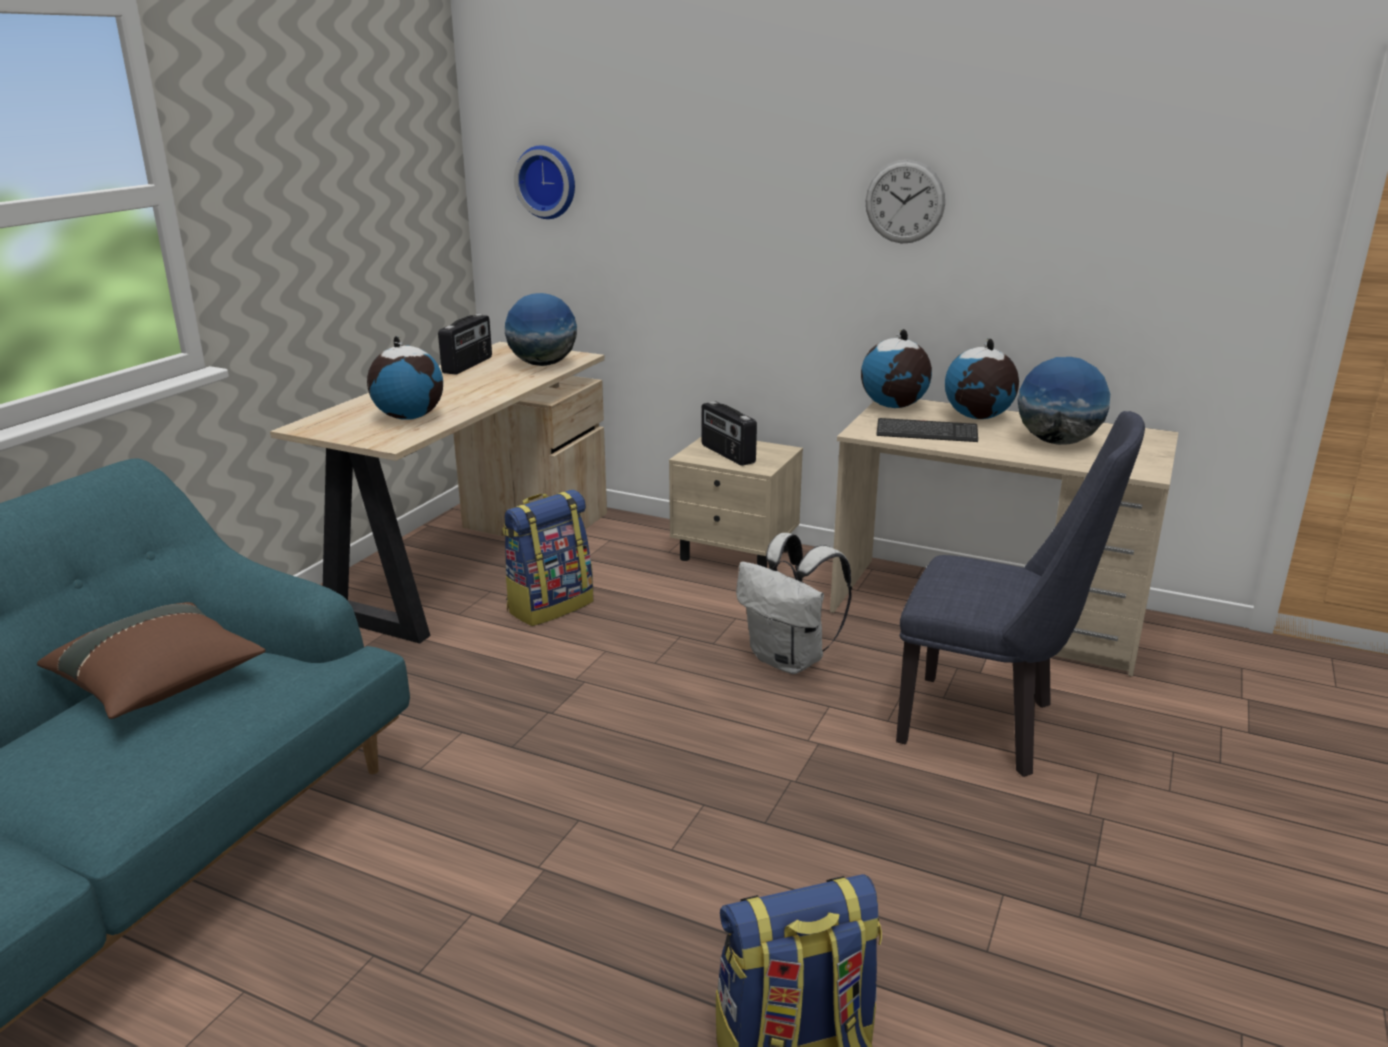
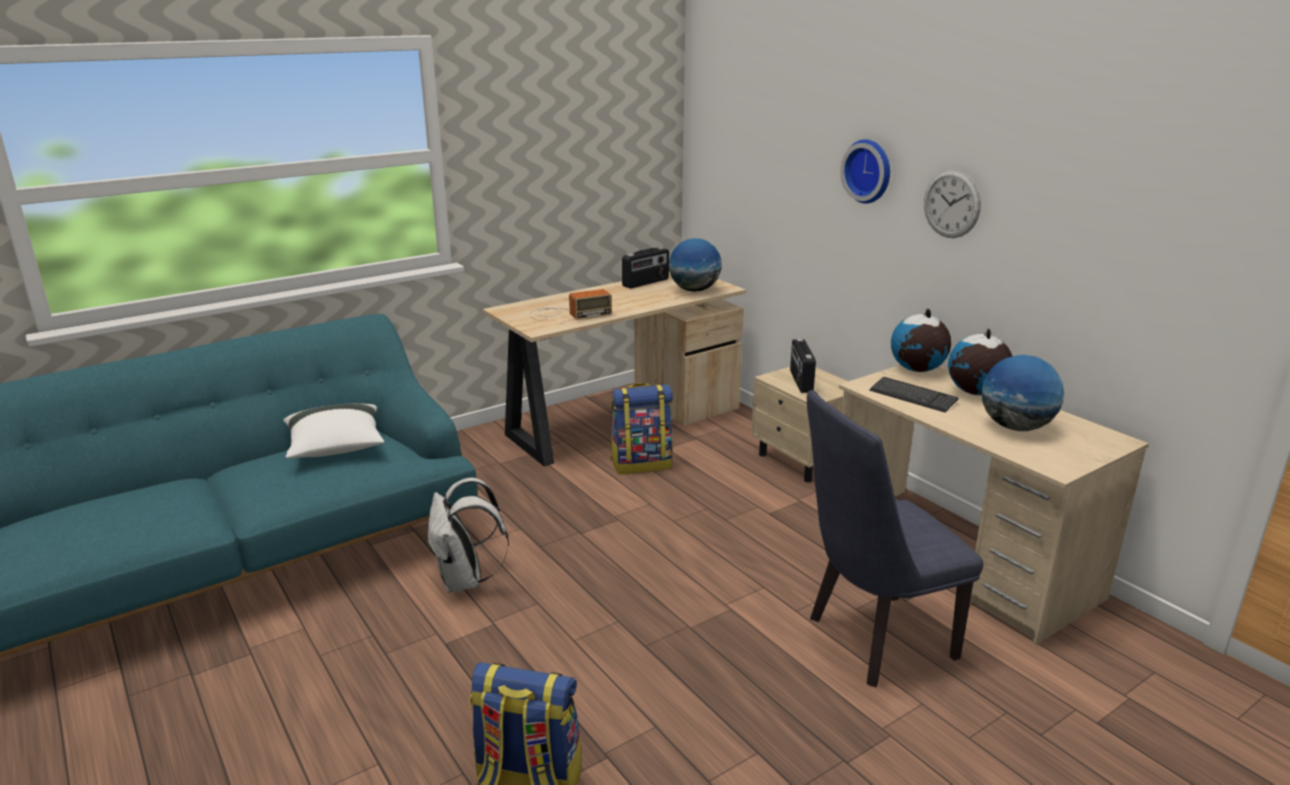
camera: 30 degrees right, 0 degrees up
(160, 685) = (336, 448): brown pillow -> white pillow
(409, 417) = (567, 314): globe -> radio
(547, 182) = (727, 156): wall clock -> wall clock (869, 171)
(790, 660) = (767, 547): white backpack -> white backpack (465, 581)
(991, 726) = (871, 641): blue chair -> blue chair turned 105 degrees clockwise

